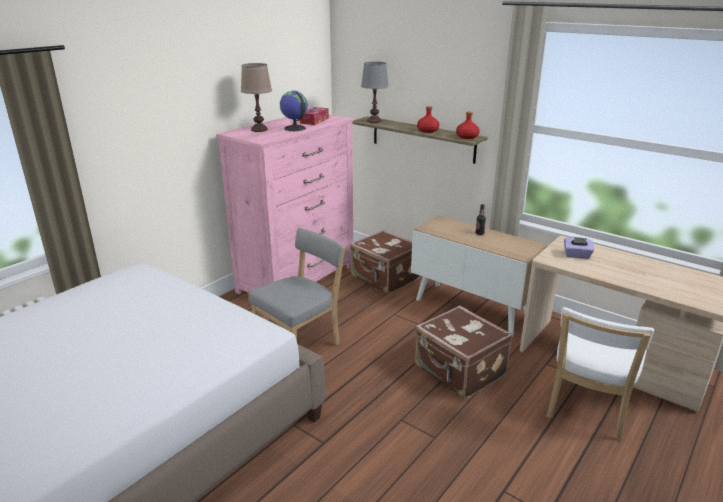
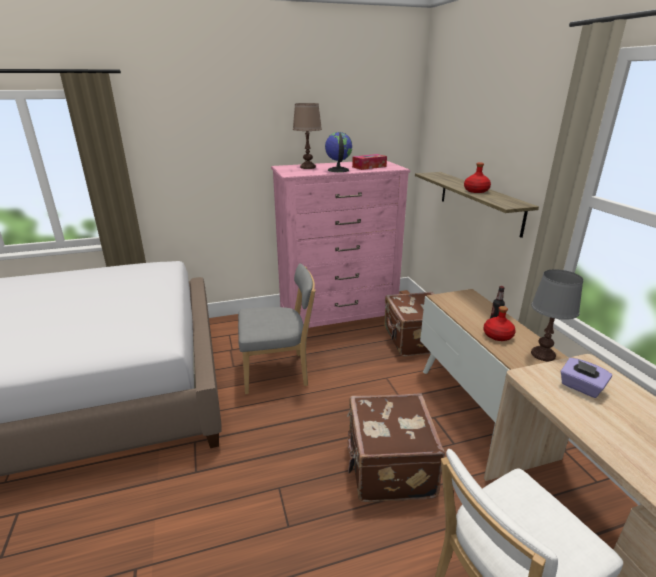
camera: 35 degrees right, 0 degrees up
(374, 121) = (437, 176): grey table lamp -> grey table lamp (543, 354)
(467, 137) = (511, 203): red bottle -> red bottle (498, 336)

